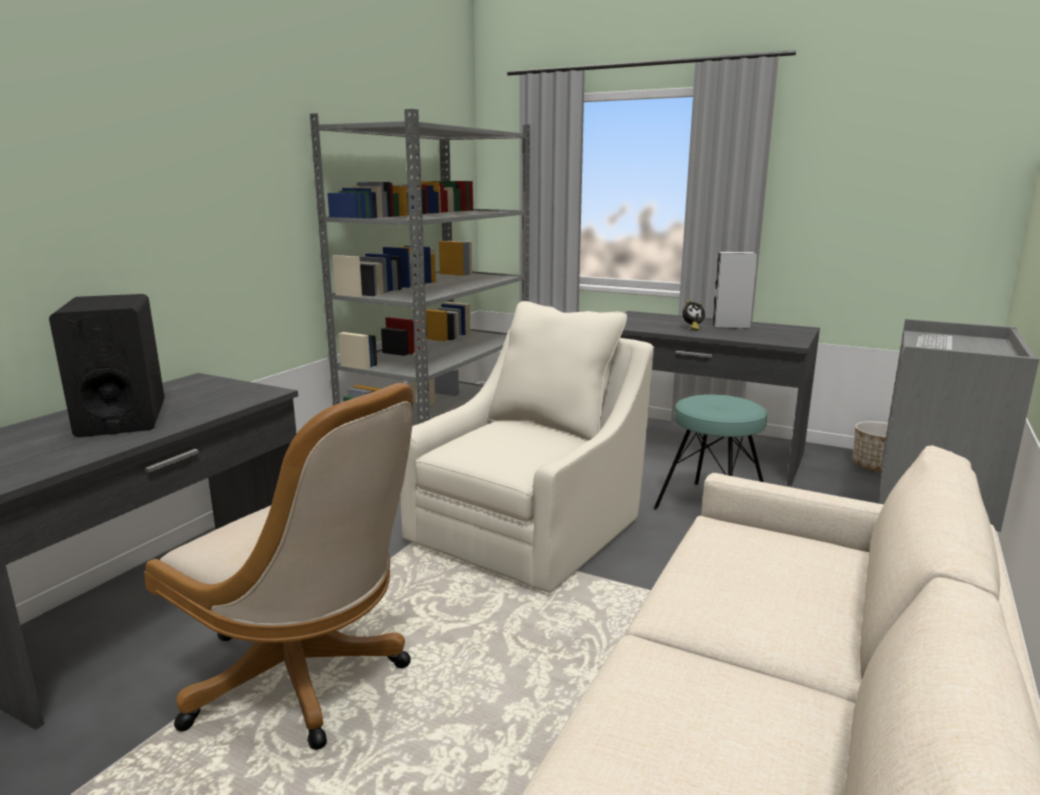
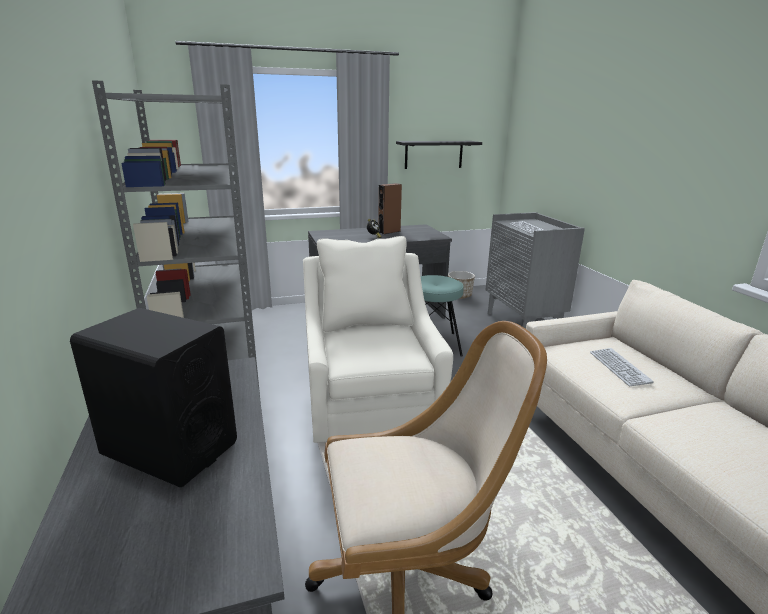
camera: 45 degrees left, 5 degrees up
(730, 327) = (389, 232): grey speaker -> brown speaker
(759, 579) = (619, 367): none -> keyboard
(860, 213) = (433, 154): none -> black shelf

